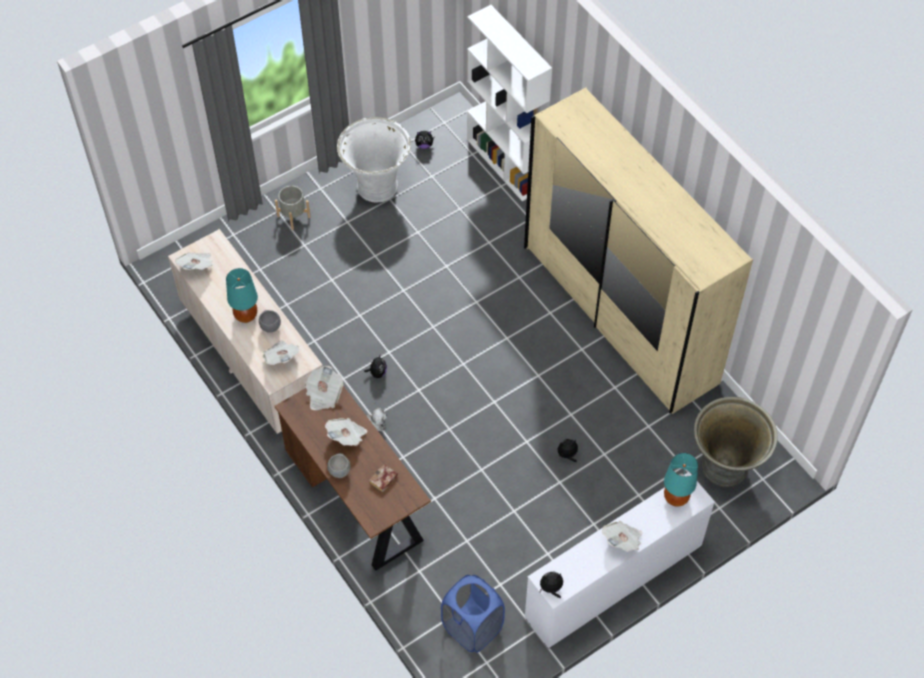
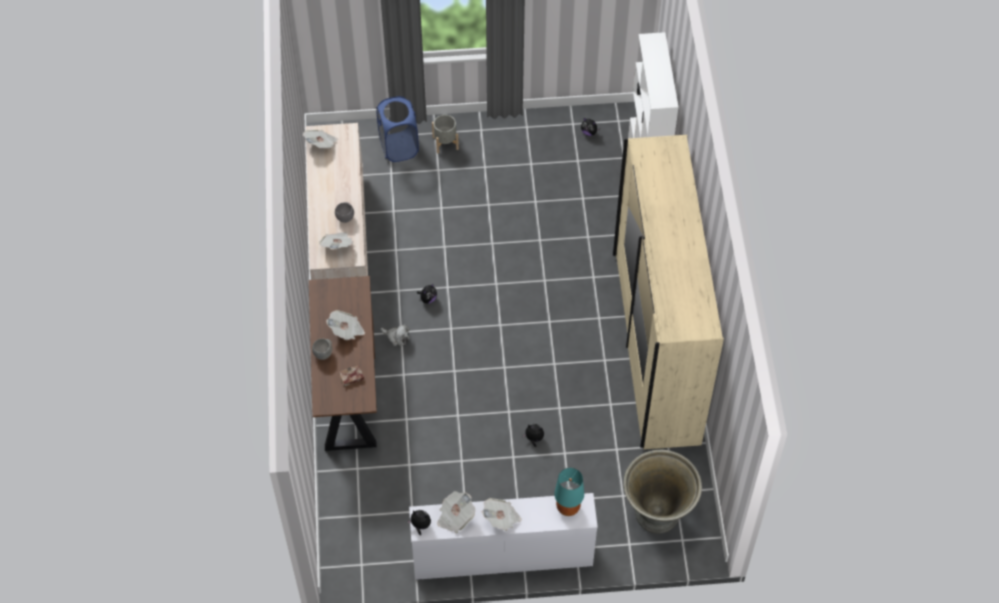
camera: 30 degrees right, 0 degrees up
(245, 315) = (332, 200): turquoise table lamp -> none
(323, 394) = (350, 289): newspaper -> newspaper (455, 517)
(377, 185) = (528, 148): white planter -> none
(472, 628) = (368, 533): blue laundry basket -> blue laundry basket (398, 147)

